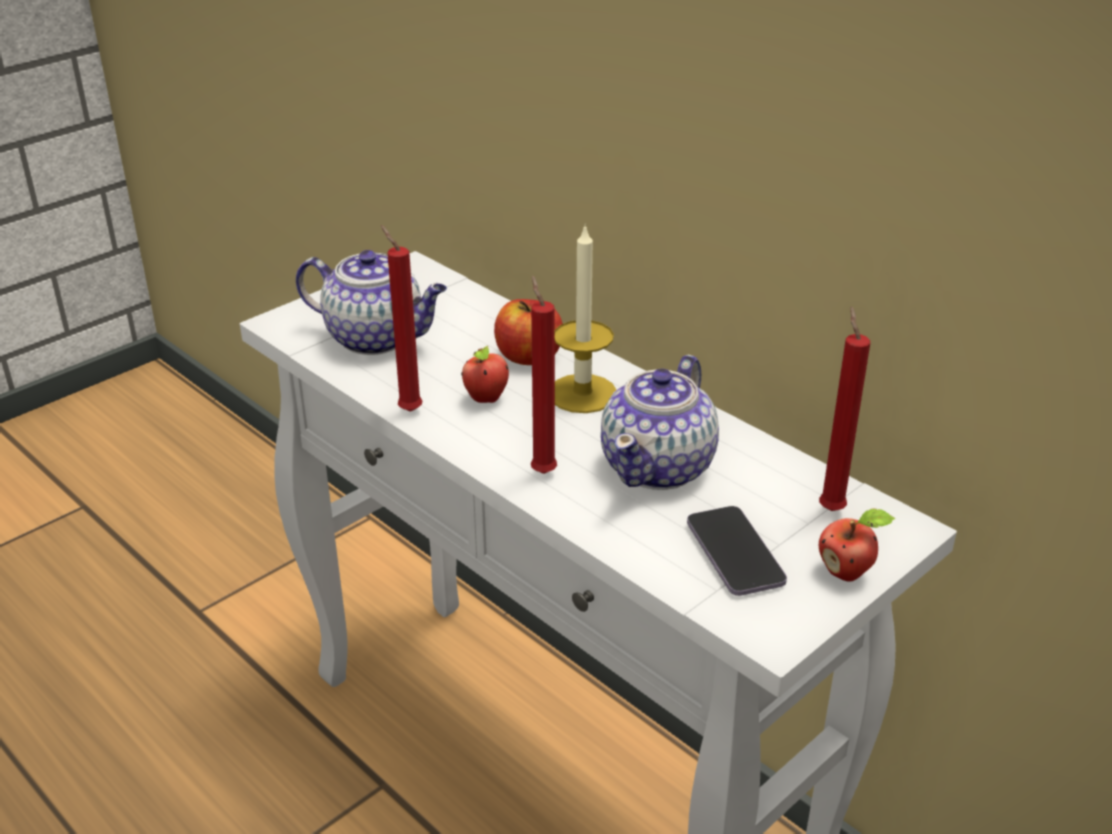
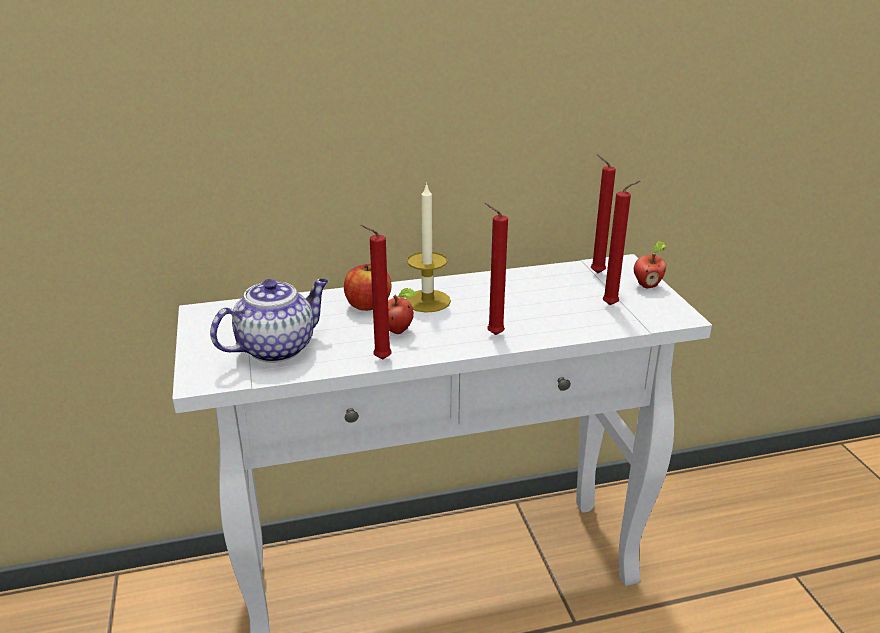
camera: 60 degrees left, 5 degrees down
(659, 466) = (521, 301): teapot -> none
(734, 553) = (613, 305): phone -> red candle

